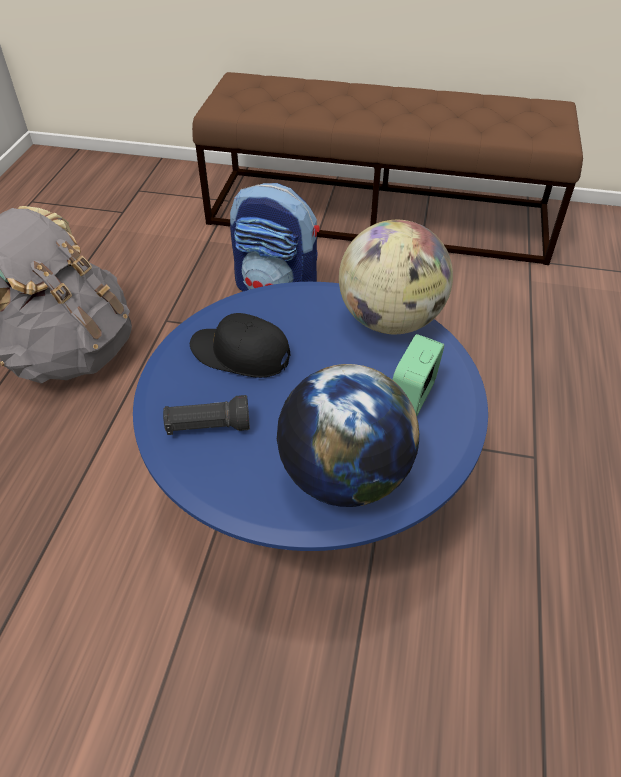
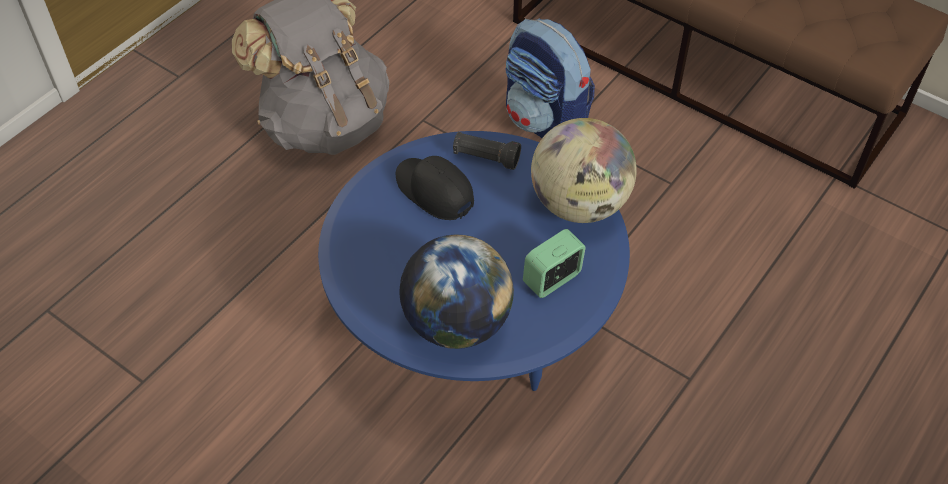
camera: 25 degrees right, 5 degrees up
(208, 427) = (376, 245): black flashlight -> black flashlight (485, 158)

